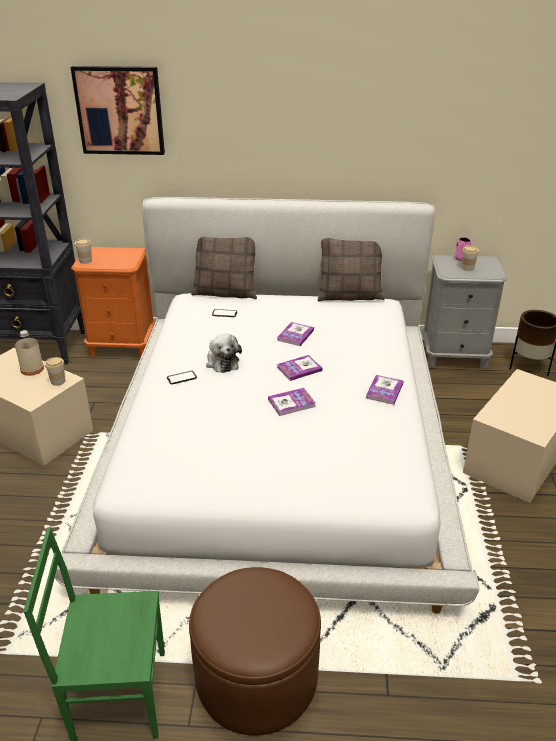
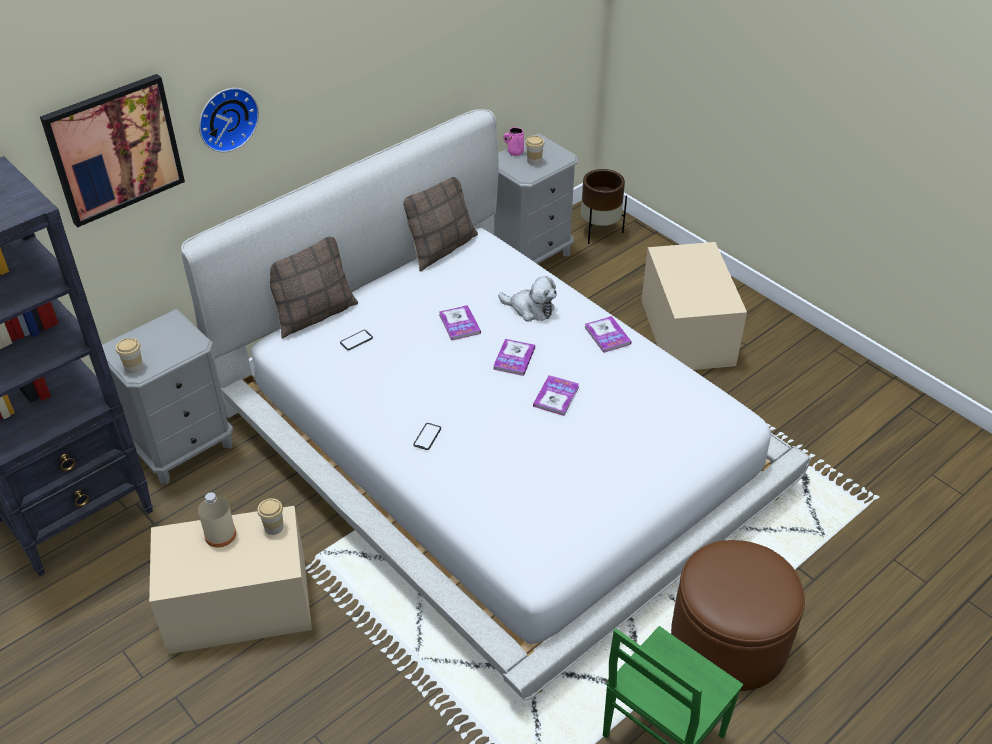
camera: 45 degrees left, 10 degrees up
(122, 345) = (183, 447): orange nightstand -> grey nightstand
(205, 122) = (226, 118): none -> wall clock
(222, 361) = (437, 395): plush toy -> plush toy (530, 309)

